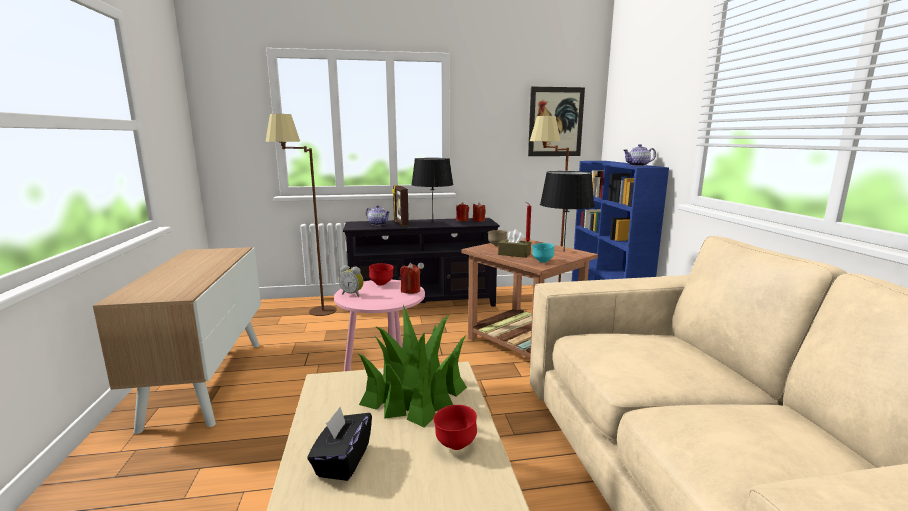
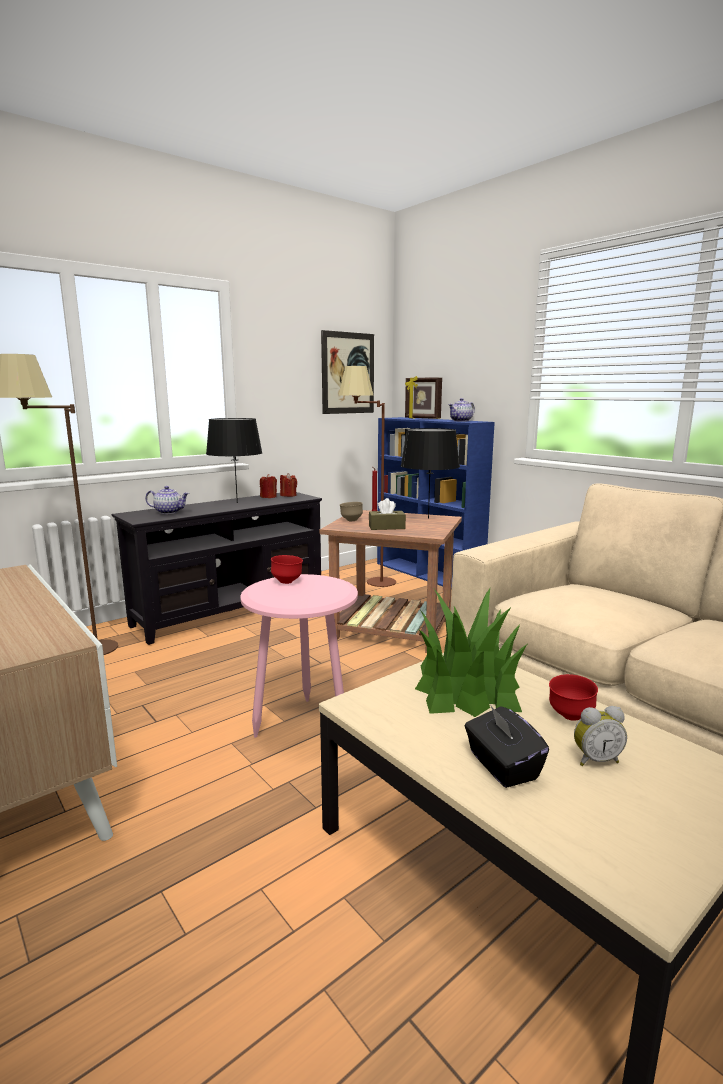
camera: 30 degrees left, 0 degrees up
(352, 294) = (274, 599): alarm clock -> alarm clock (595, 759)
(400, 223) = (198, 508): picture frame -> picture frame (422, 418)
(410, 290) = (334, 582): red candle -> none
(542, 261) = (427, 530): turquoise bowl -> none

